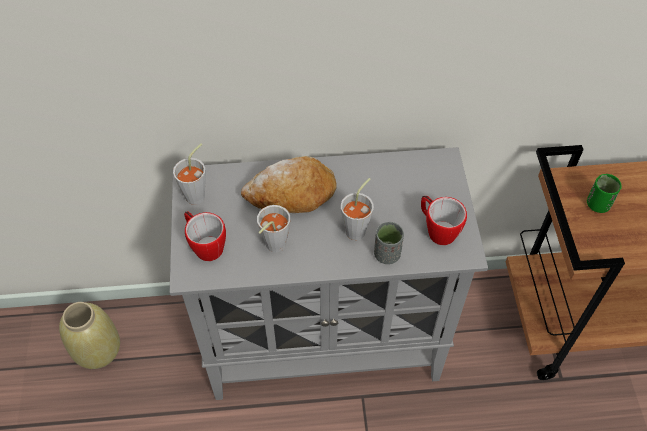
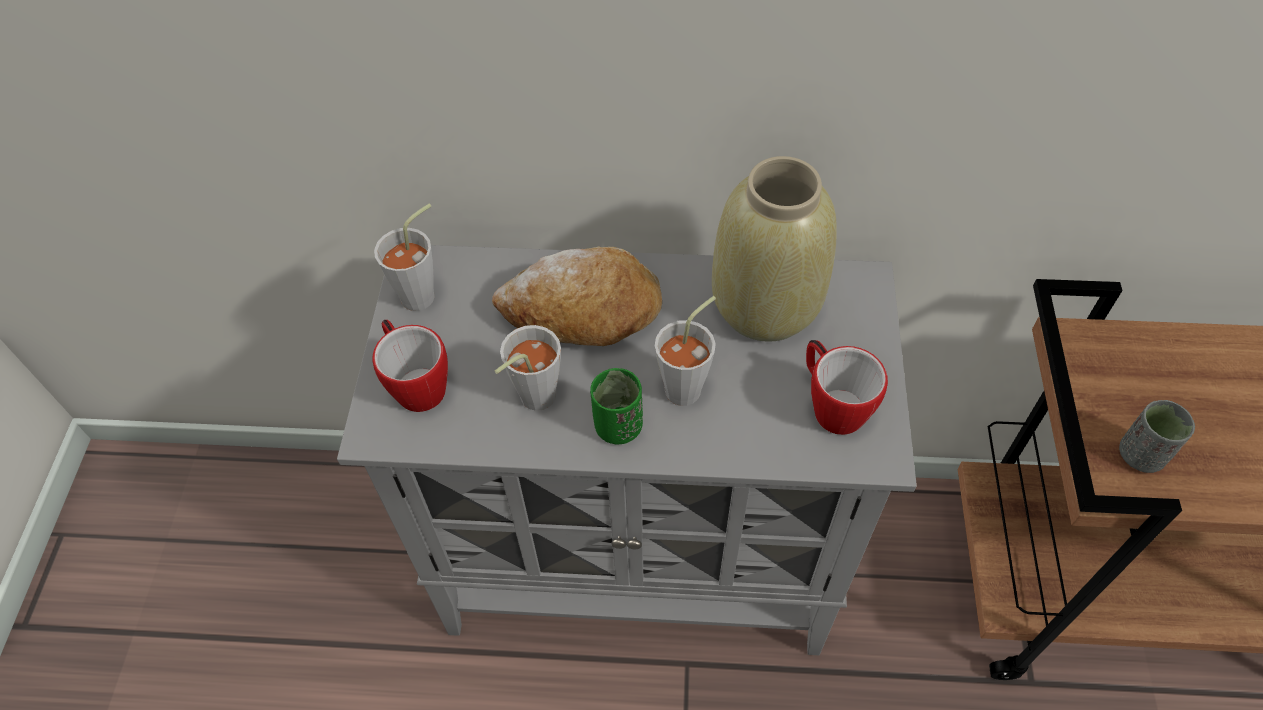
camera: 10 degrees right, 0 degrees up
(99, 350) = (283, 528): beige vase -> beige vase (767, 306)
(387, 254) = (732, 438): grey cup -> grey cup (1141, 454)
(597, 204) = (1138, 393): green cup -> green cup (618, 426)

